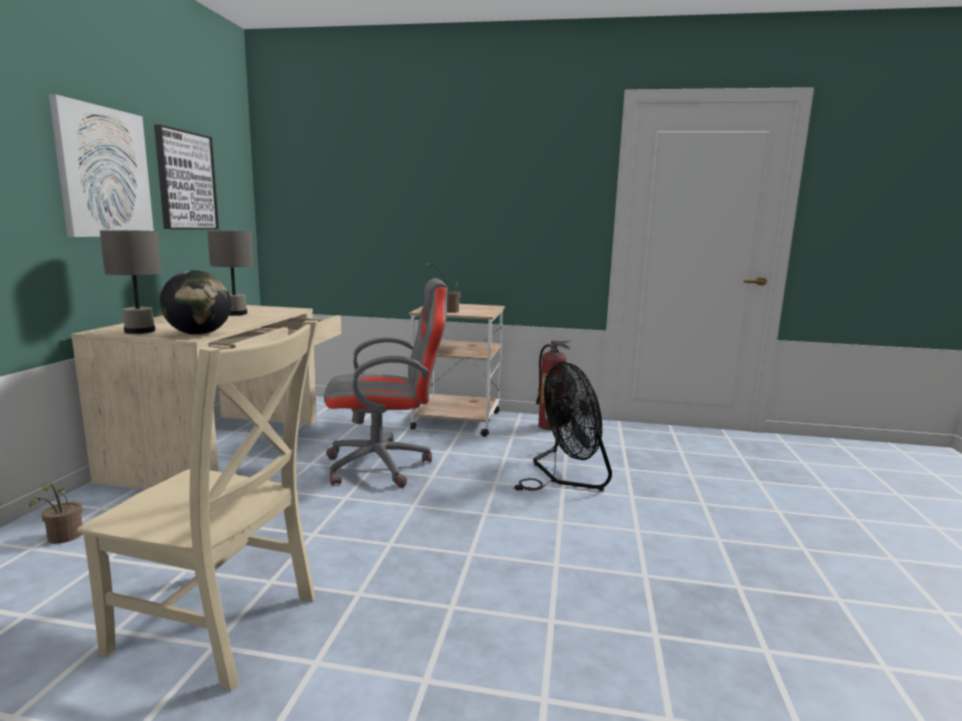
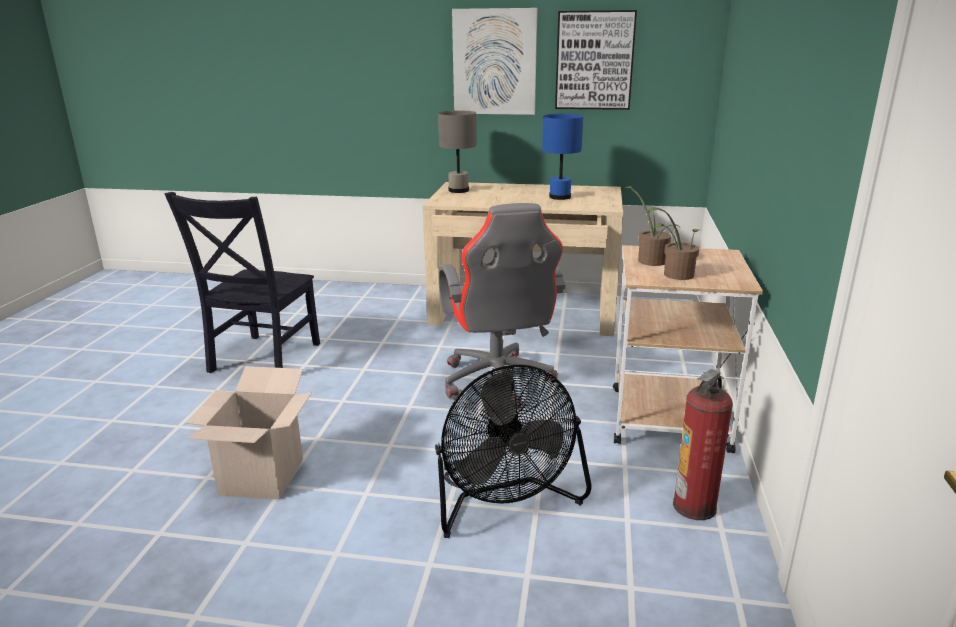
camera: 90 degrees right, 10 degrees up
(63, 538) = (373, 300): potted plant -> potted plant (674, 275)
(199, 334) = (452, 202): globe -> none
(221, 626) = (262, 359): beige chair -> black chair
(236, 313) = (560, 197): grey table lamp -> blue table lamp
(544, 580) = (262, 477): none -> cardboard box

